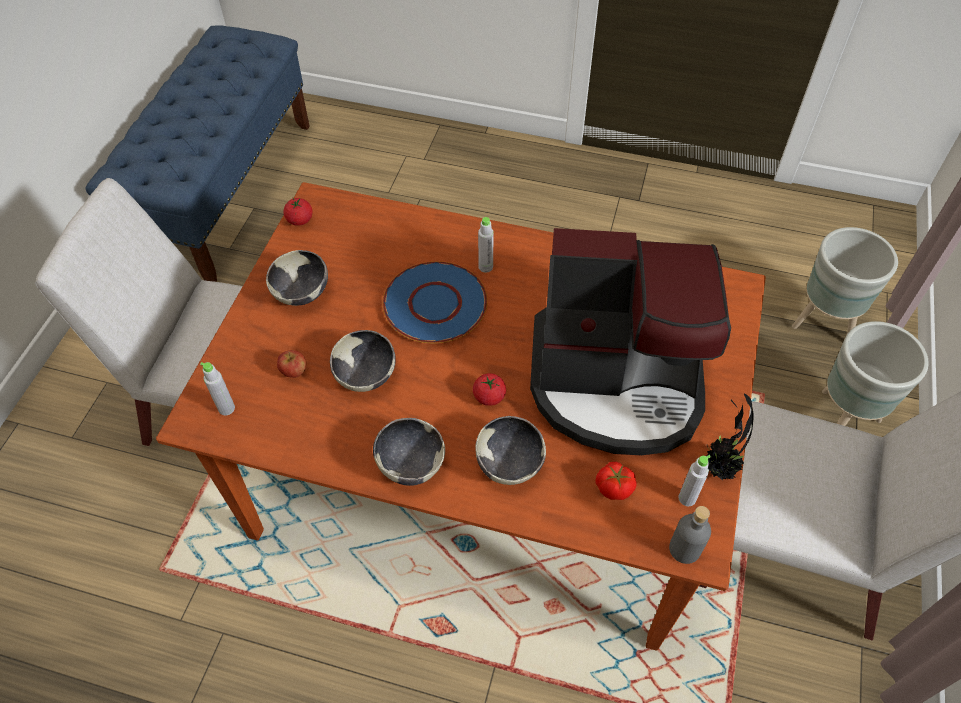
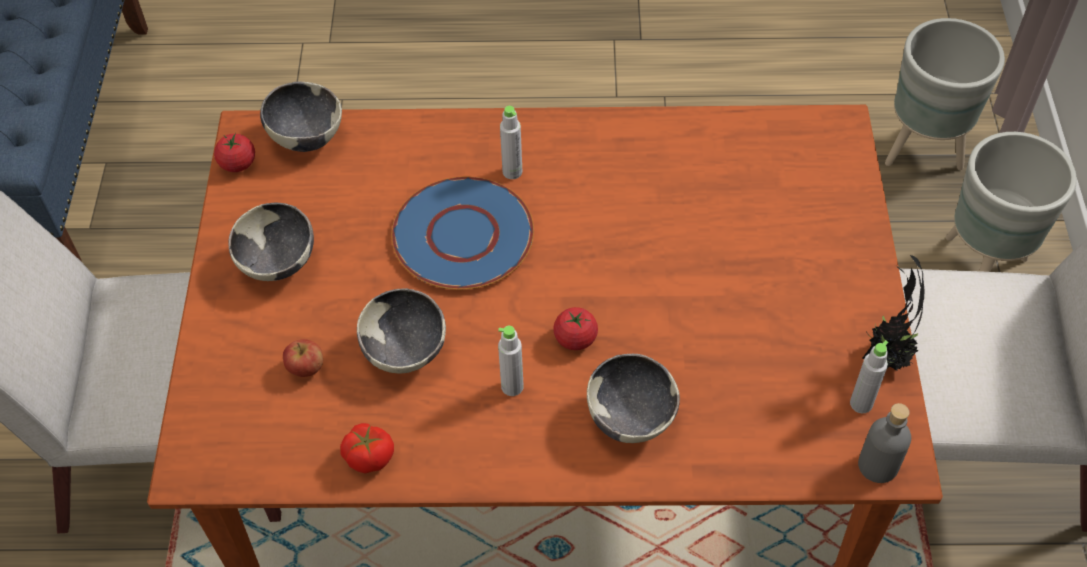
camera: 15 degrees left, 0 degrees up
(226, 408) = (231, 439): grey bottle -> grey bottle (512, 386)
(411, 465) = (505, 450): bowl -> bowl (306, 137)
(614, 488) = (769, 414): tomato -> tomato (369, 457)
(617, 383) = (730, 282): coffee machine -> none

